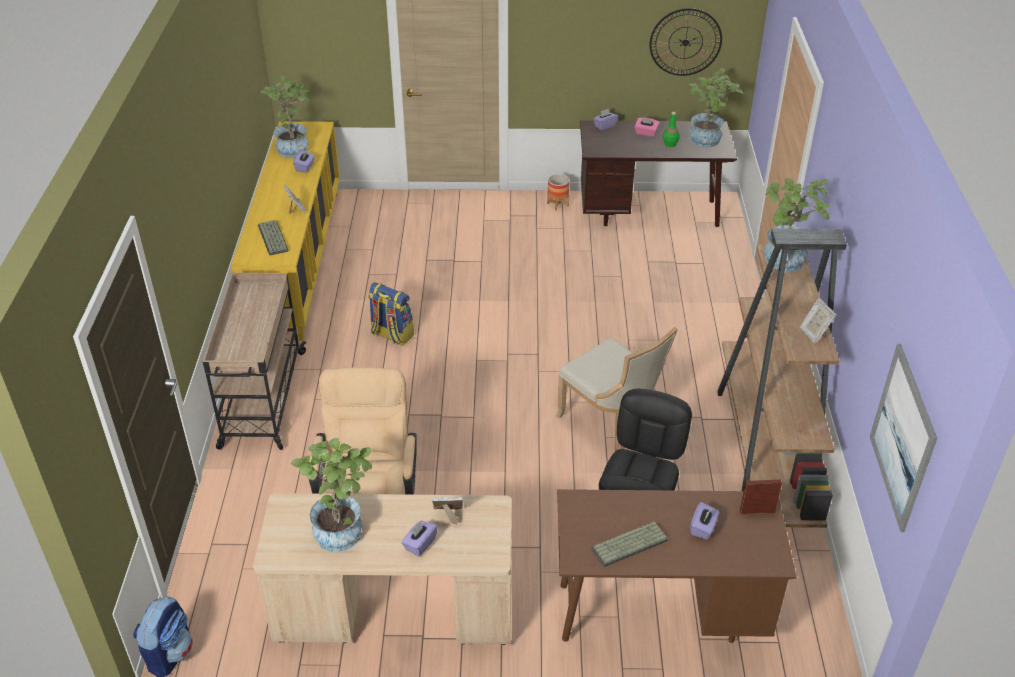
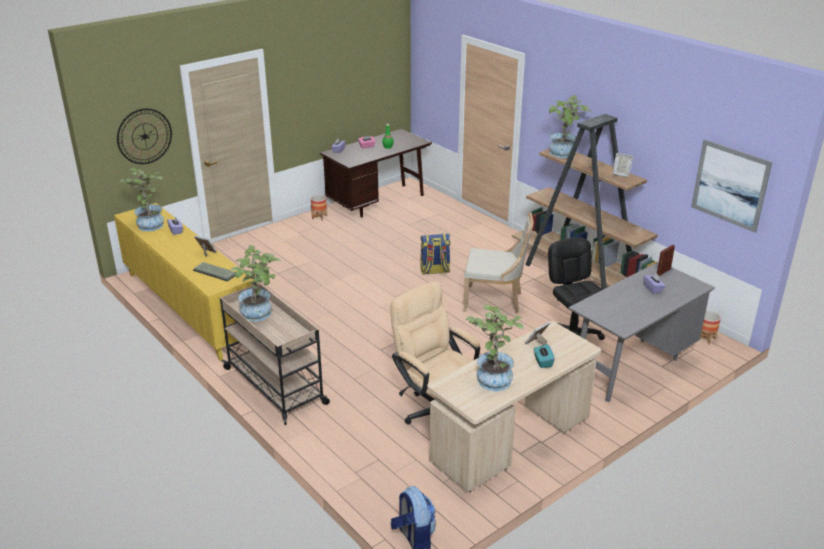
camera: 40 degrees left, 10 degrees down
(391, 335) = (311, 317): backpack -> backpack (434, 271)
(420, 544) = (543, 362): purple tissue box -> turquoise tissue box
(629, 545) = (635, 311): keyboard -> none
(660, 613) = (632, 366): brown desk -> grey desk
(685, 42) = (371, 81): wall clock -> wall clock (144, 136)
(707, 141) = (405, 140): potted plant -> potted plant (260, 314)
(818, 639) = (705, 338): none -> planter

